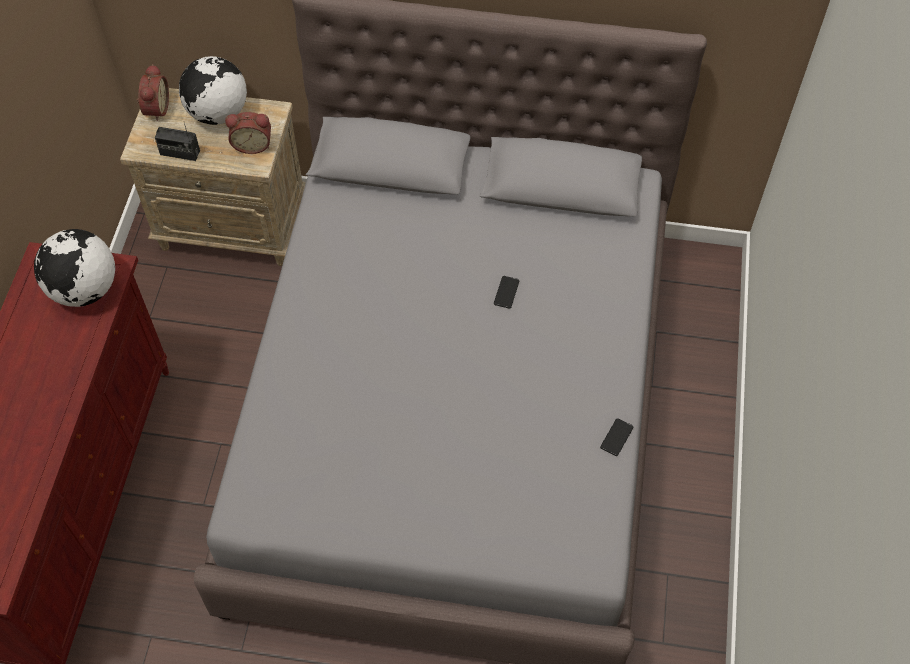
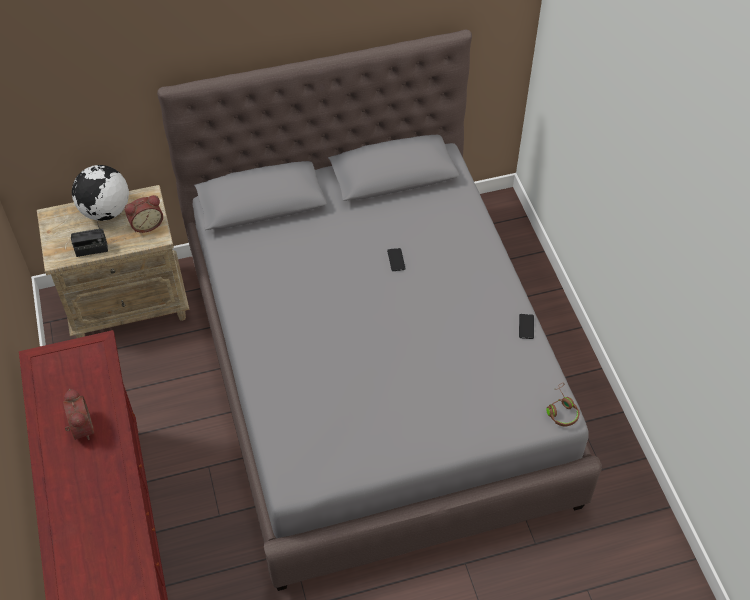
camera: 25 degrees left, 5 degrees down
(84, 290) = (86, 369): globe -> none
(155, 109) = (52, 225): alarm clock -> alarm clock (80, 428)
(600, 560) = (561, 410): none -> brown headphones

